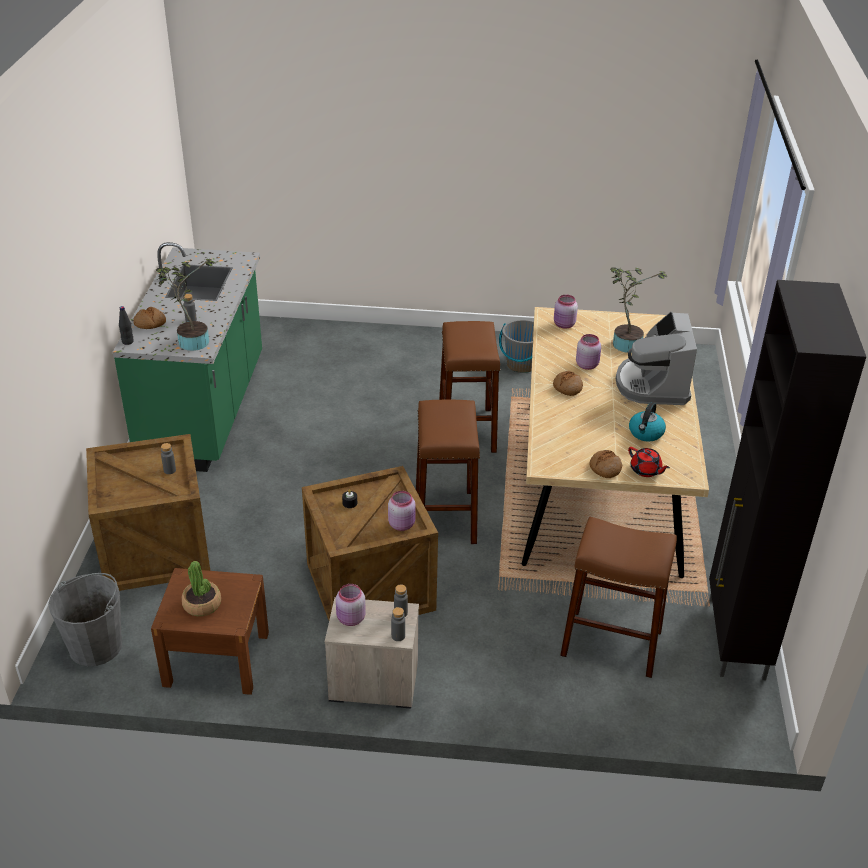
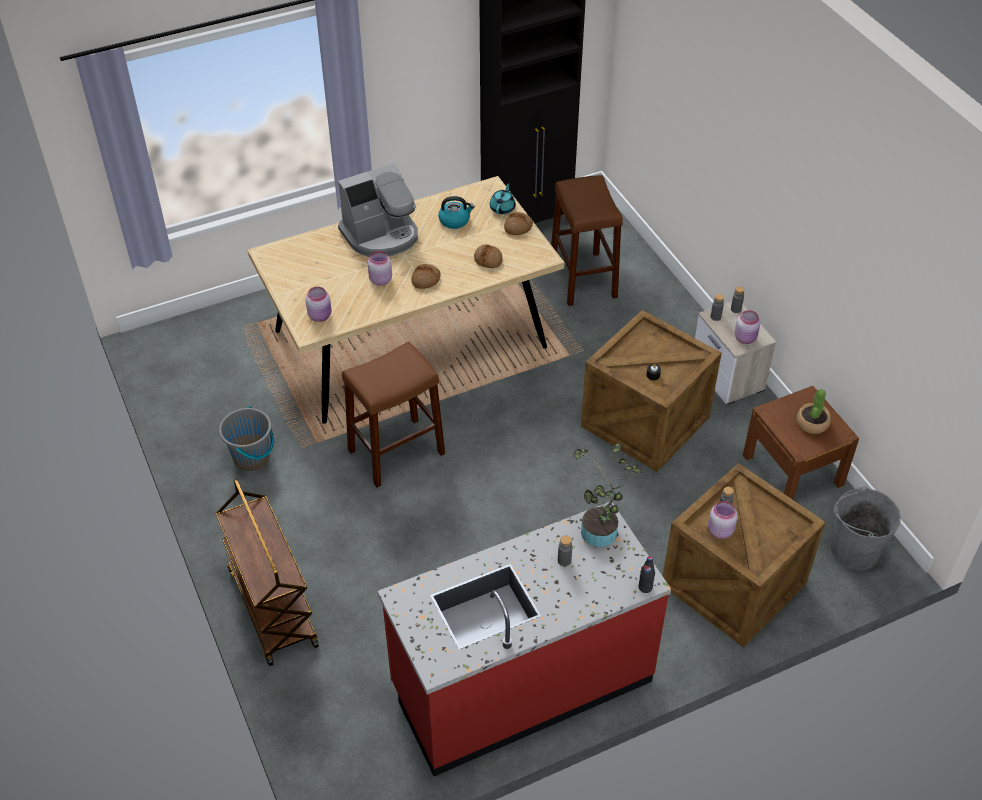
camera: 120 degrees left, 10 degrees up
(150, 323) = (598, 592): bread -> bread (488, 260)
(205, 410) = (521, 683): green counter -> red counter
(375, 337) = (272, 608): none -> brown cart
(402, 524) = (647, 336): pink jar -> pink jar (719, 530)
(445, 516) = (528, 414): brown stool -> none
(624, 342) = (324, 269): potted plant -> none
(646, 470) = (502, 208): red teapot -> turquoise teapot

